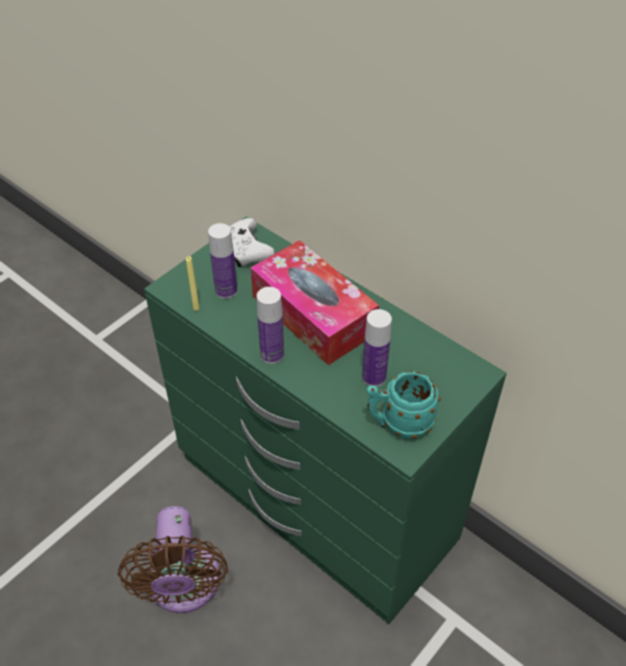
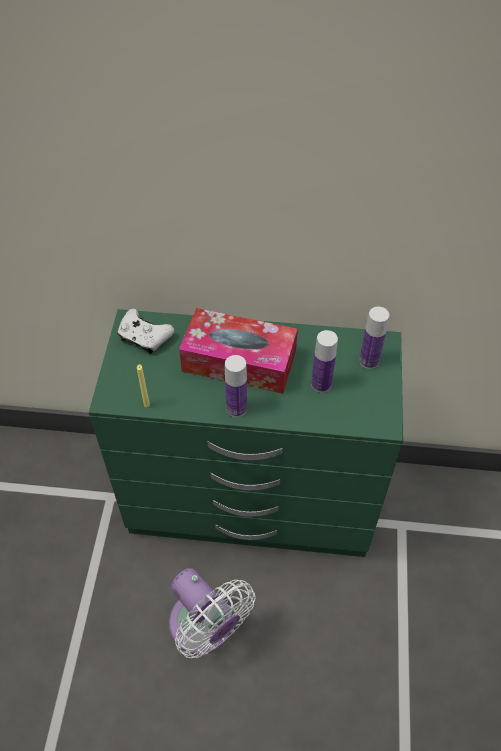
camera: 35 degrees left, 5 degrees up
(184, 587) = (205, 628): brown fan -> white fan
(226, 290) = (157, 378): bottle -> bottle (369, 361)
(398, 424) = (365, 408): turquoise mug -> none

